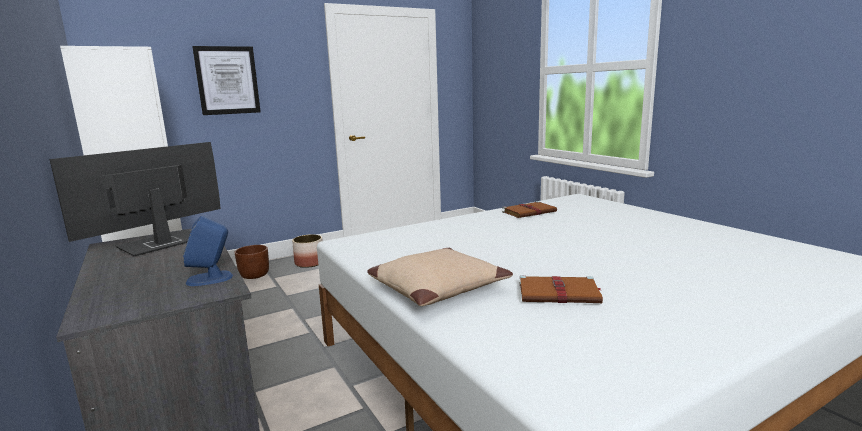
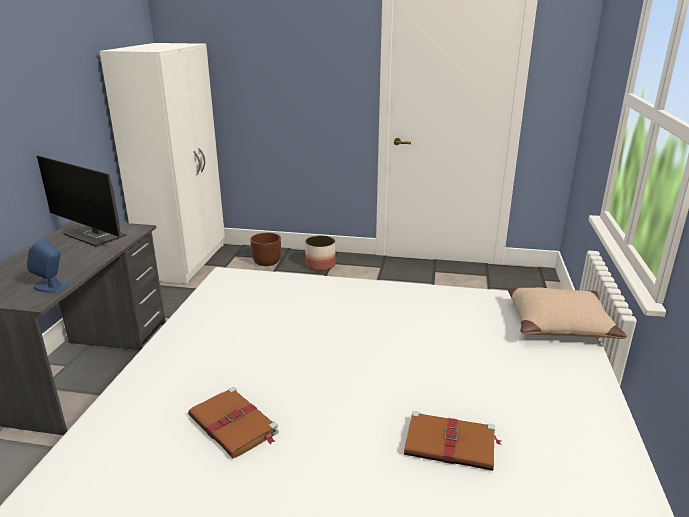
camera: 40 degrees right, 10 degrees up
(159, 244) = (96, 236): monitor -> monitor turned 135 degrees counterclockwise
(227, 80) = (273, 68): picture -> none
(437, 288) = (177, 363): beige pillow -> beige pillow (559, 323)
(529, 212) = (449, 305): brown book -> brown book (452, 444)

